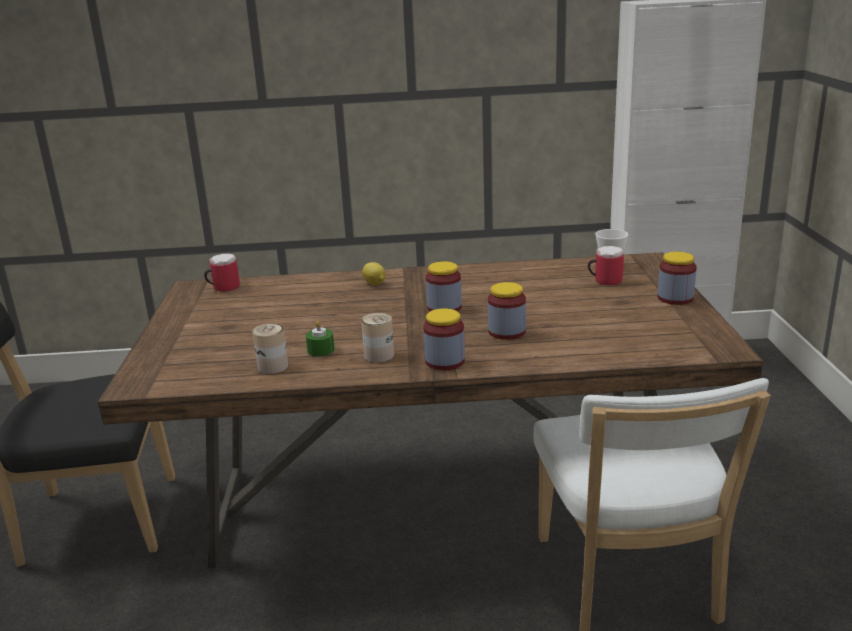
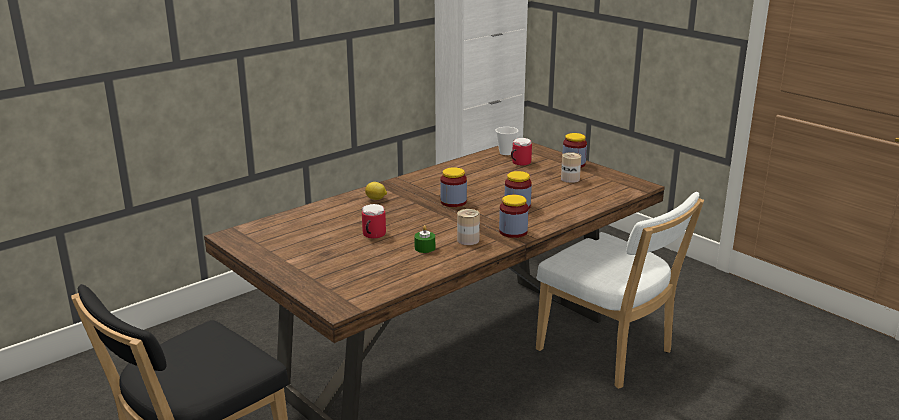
camera: 40 degrees left, 0 degrees up
(222, 288) = (261, 230): mug -> mug (372, 235)
(273, 366) = (413, 266): can -> can (570, 179)

